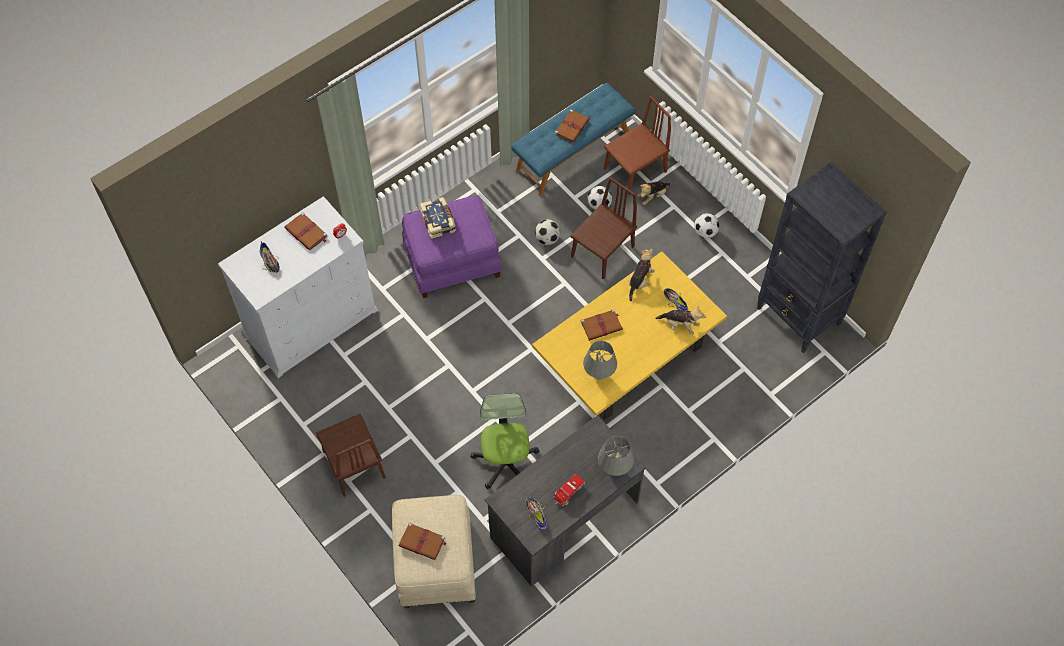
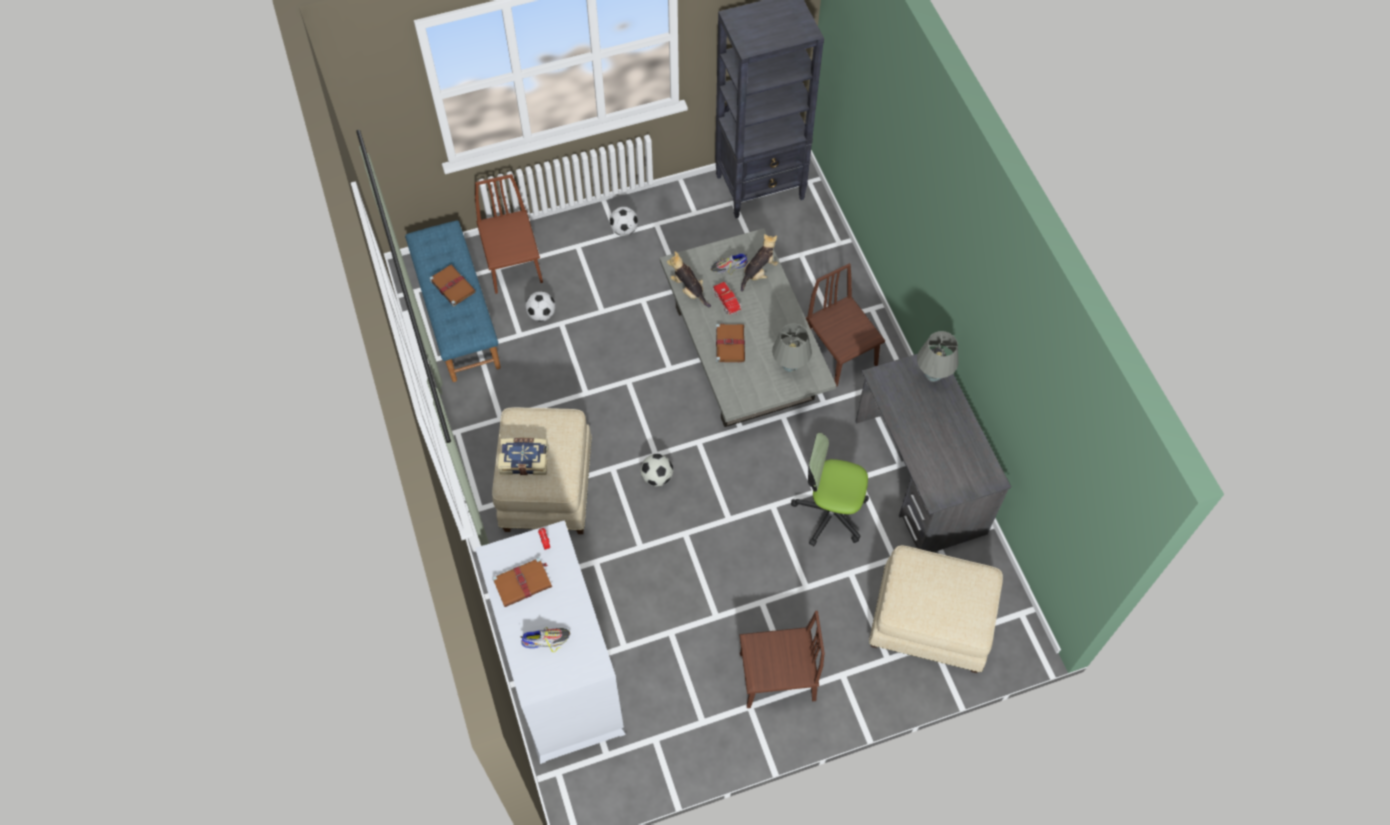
camera: 70 degrees left, 0 degrees up
(422, 542) = (946, 603): brown book -> none
(452, 261) = (546, 486): purple ottoman -> beige ottoman
(536, 514) = (963, 467): shoe -> none
(547, 239) = (562, 379): football -> football (657, 477)
(567, 493) = (947, 428): toy truck -> toy truck (728, 303)
(602, 251) = (604, 331): brown chair -> brown chair (840, 353)
(626, 356) = (745, 353): yellow coffee table -> grey coffee table
(652, 196) = (555, 260): plush toy -> none

